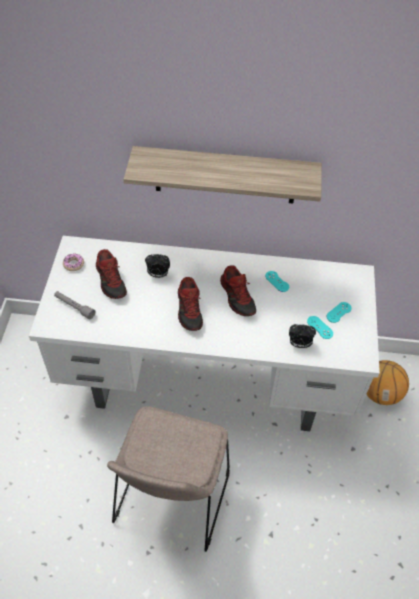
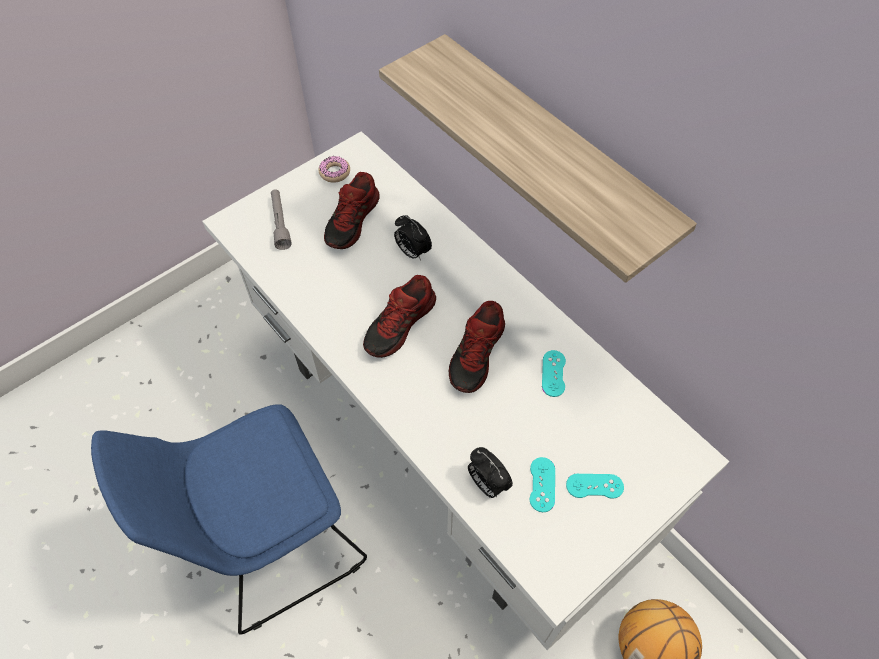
camera: 45 degrees right, 5 degrees up
(172, 499) = (270, 540): beige chair -> blue chair

